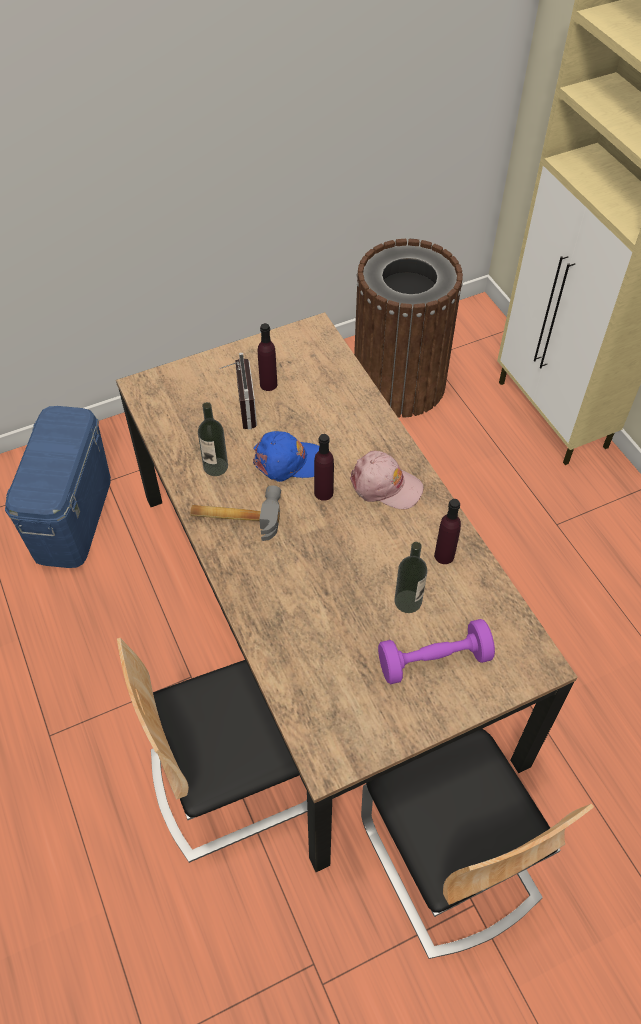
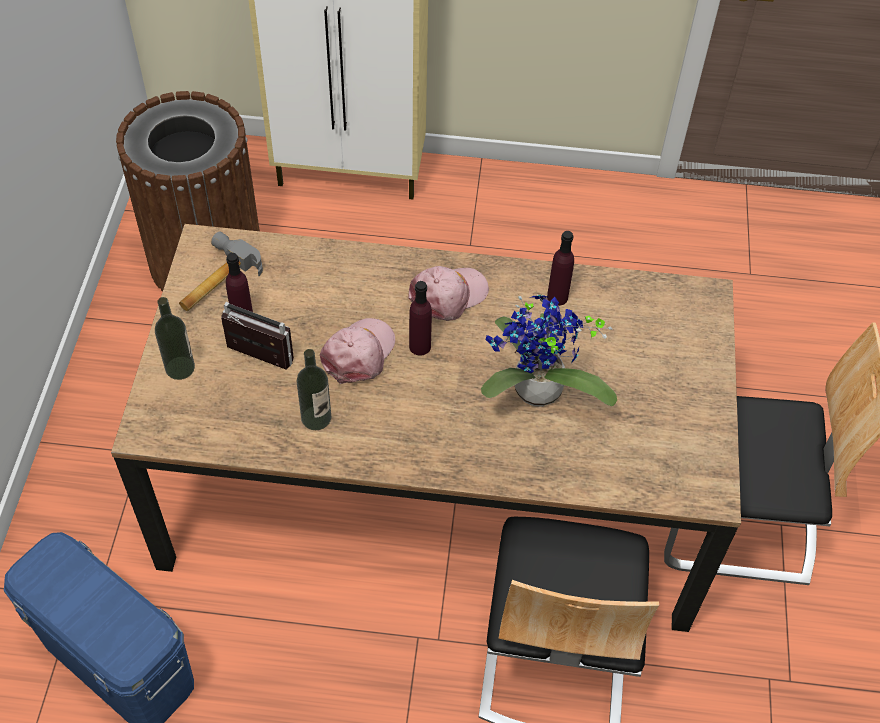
camera: 60 degrees left, 0 degrees up
(236, 515) = (392, 430): hammer -> hammer (214, 280)
(289, 461) = (359, 354): blue cap -> pink cap
(335, 587) = (535, 394): none -> potted plant
(408, 601) = (587, 349): bottle -> bottle (180, 368)
(433, 661) = (658, 364): purple dumbbell -> none

